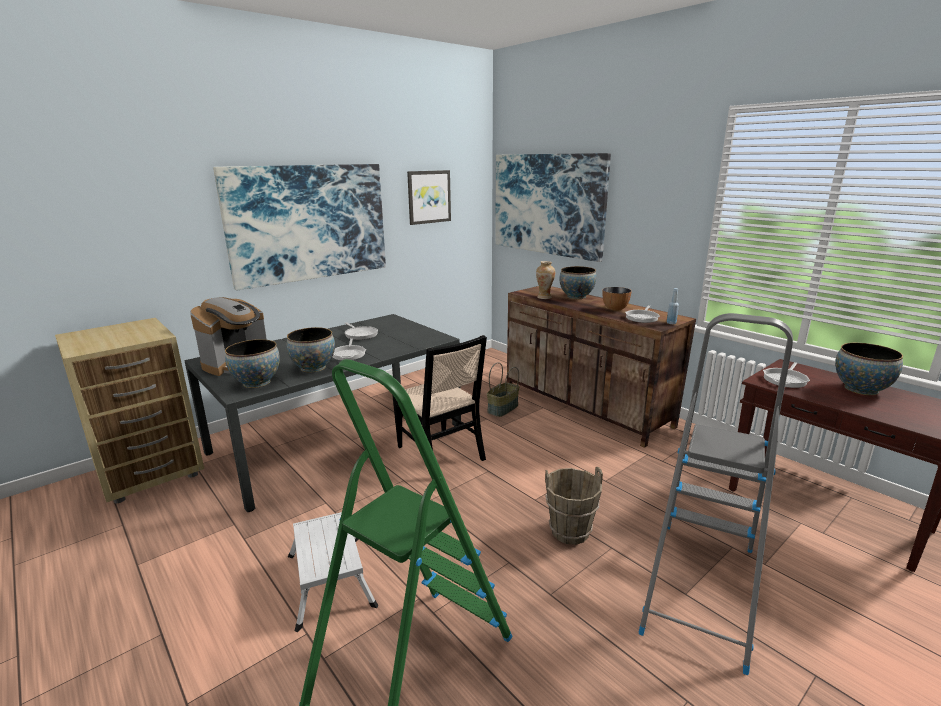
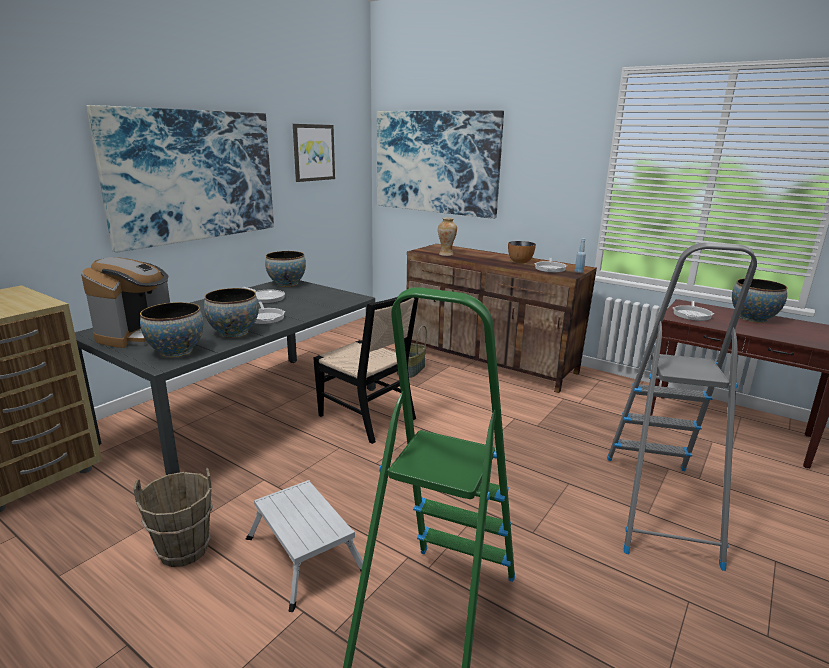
camera: 15 degrees left, 0 degrees up
(570, 532) = (526, 475): brown bucket -> brown bucket (184, 550)
(576, 297) = (476, 253): bowl -> bowl (287, 284)

